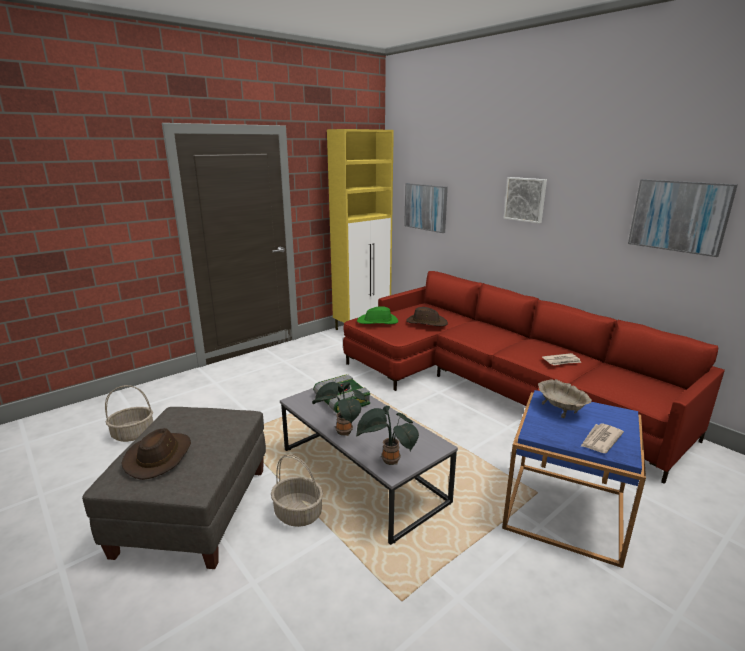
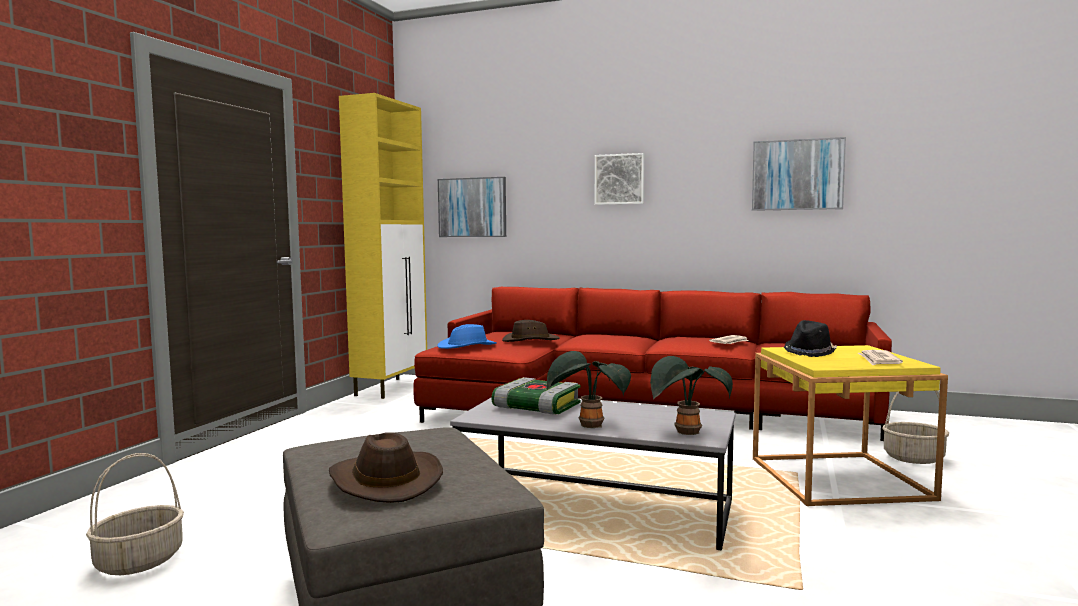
camera: 30 degrees left, 15 degrees down
(299, 513) = (566, 561): basket -> basket (914, 457)
(378, 322) = (467, 346): green hat -> blue hat
(561, 409) = (810, 352): beige bowl -> black hat
(565, 510) = (838, 478): blue side table -> yellow side table

